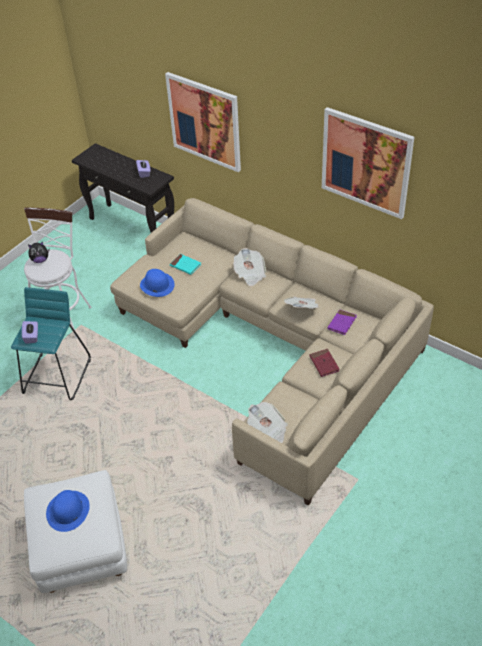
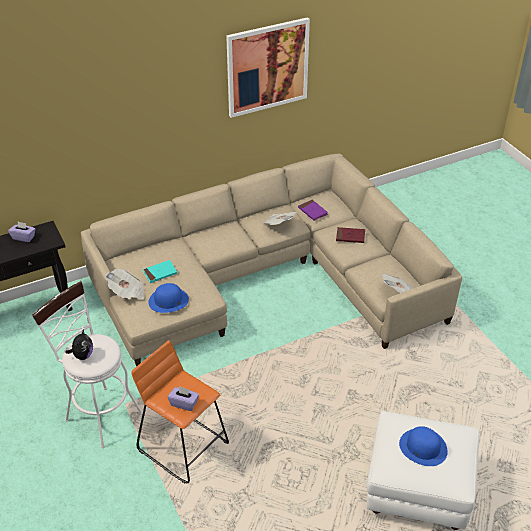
camera: 65 degrees left, 5 degrees down
(57, 376) = (184, 445): turquoise stool -> orange stool
(204, 121) = (87, 131): picture -> none
(250, 274) = (209, 238): newspaper -> newspaper (127, 292)

